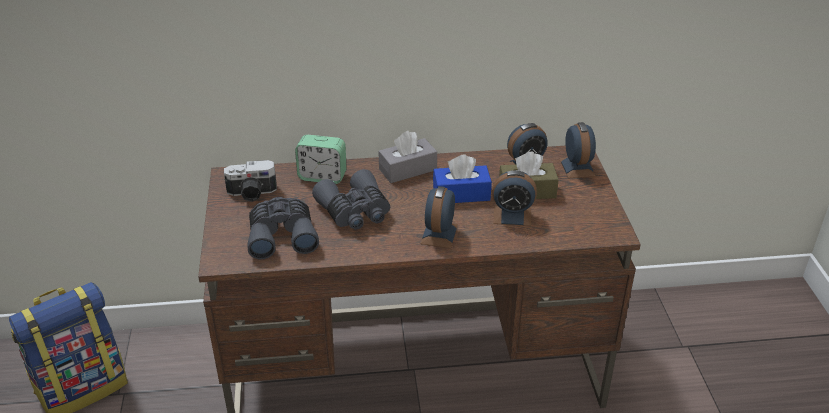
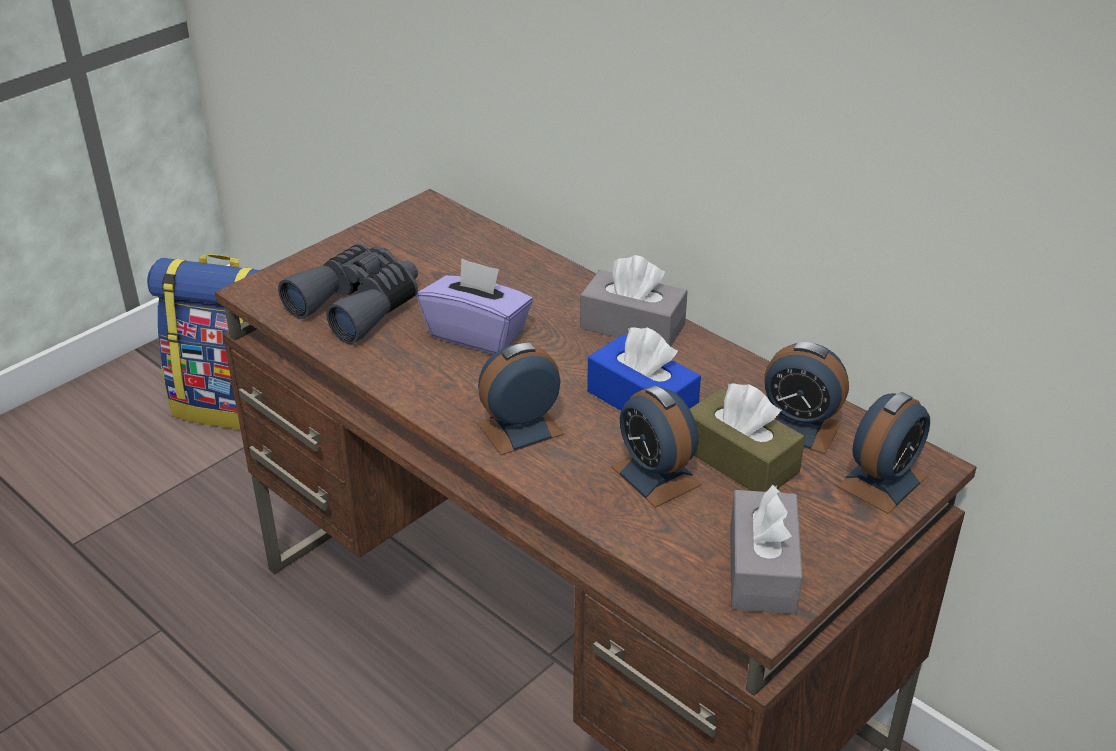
camera: 50 degrees right, 0 degrees up
(252, 193) = (414, 241): camera -> none
(322, 176) = (519, 270): alarm clock -> none
(355, 212) = (477, 334): grey binoculars -> purple tissue box
(593, 220) = (762, 569): none -> grey tissue box

